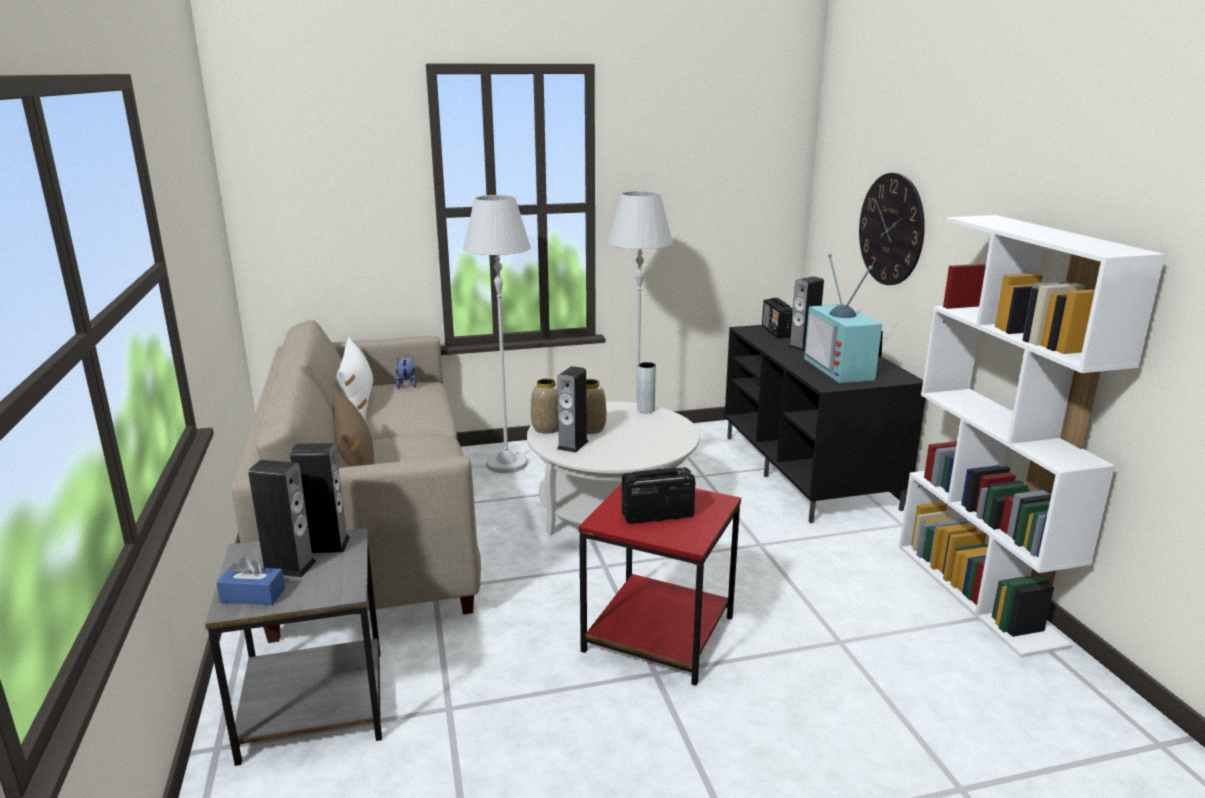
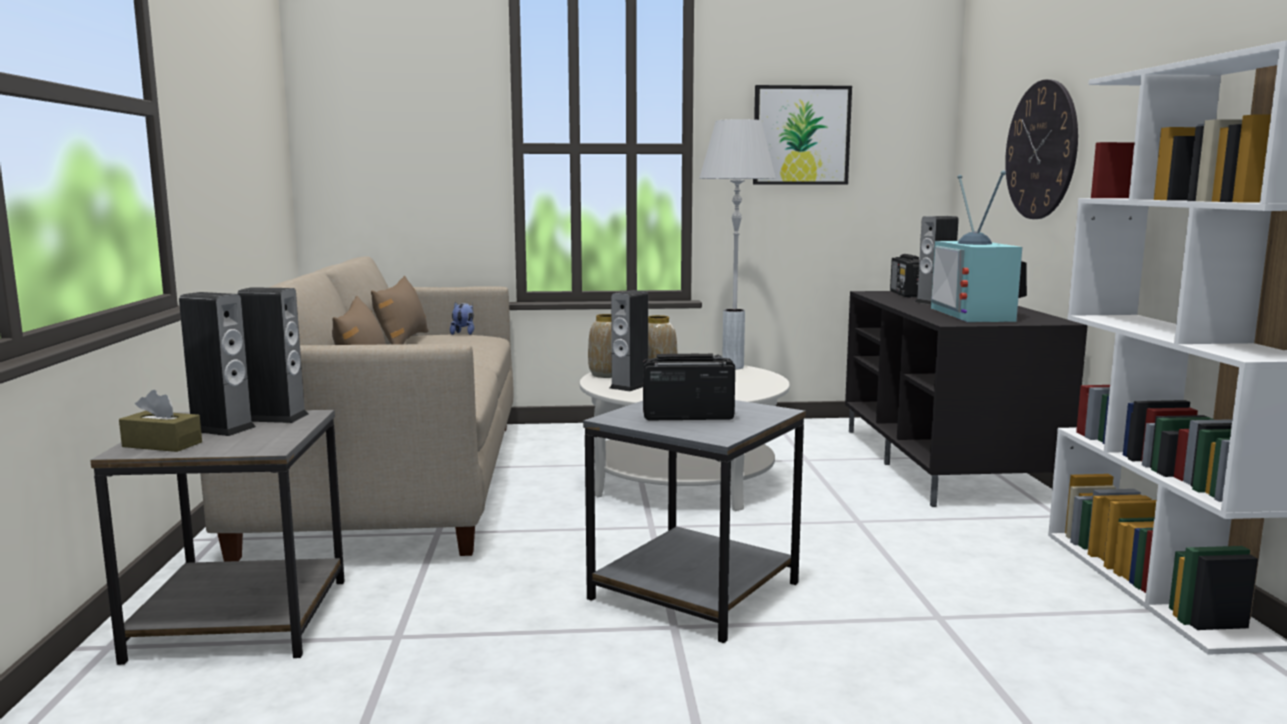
camera: 10 degrees right, 10 degrees down
(253, 595) = (162, 444): blue tissue box -> brown tissue box
(358, 402) = (402, 342): white pillow -> brown pillow
(506, 464) = (574, 439): white floor lamp -> none
(661, 633) = (697, 590): red side table -> grey side table
(686, 192) = (801, 135): none -> picture

